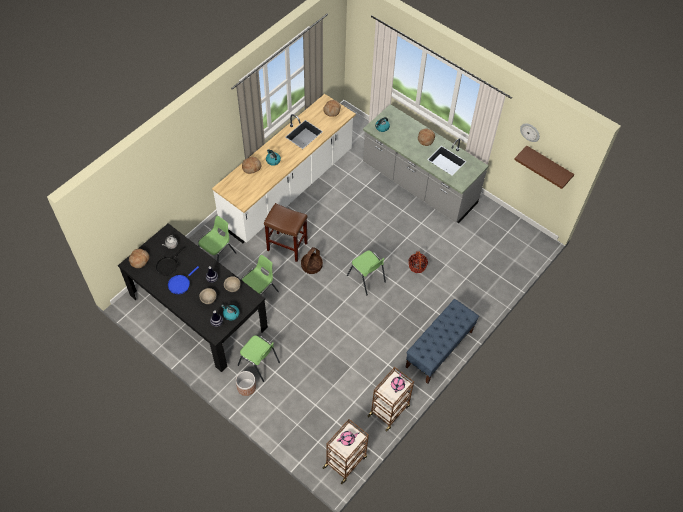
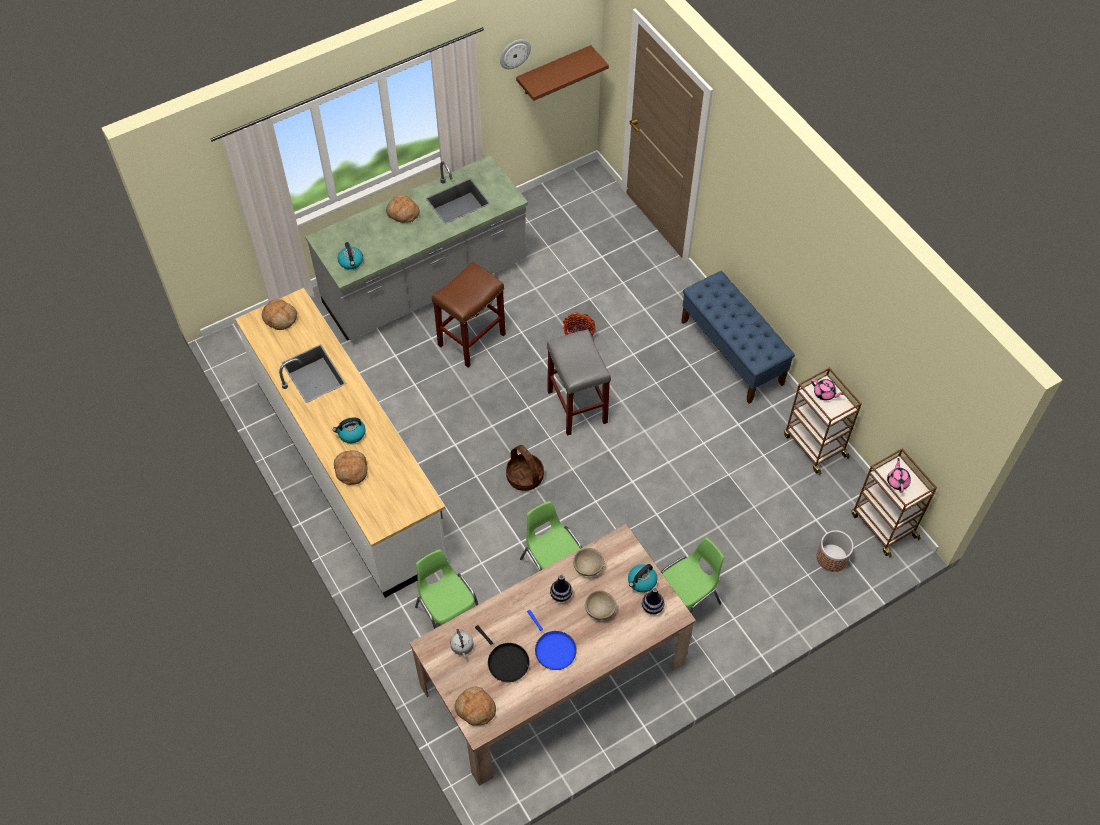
camera: 70 degrees left, 0 degrees up
(198, 311) = (553, 674): black dining table -> beige dining table
(246, 387) = (723, 631): planter -> planter (832, 558)
(288, 246) = (472, 501): brown stool -> brown stool (472, 339)
(366, 279) = (578, 407): green chair -> grey stool

